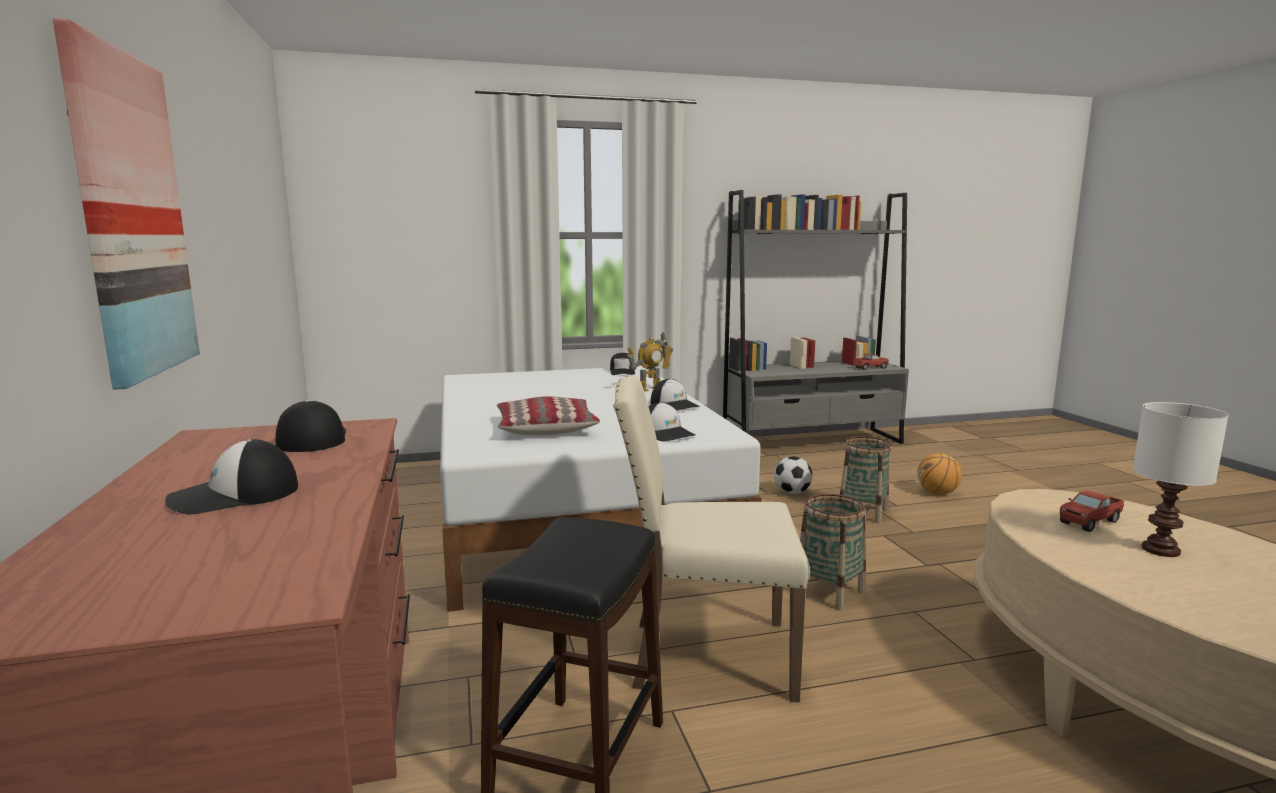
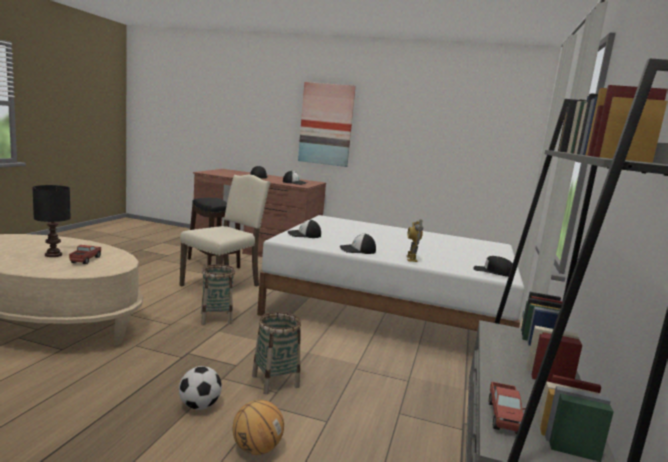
camera: 120 degrees right, 0 degrees up
(545, 428) = (346, 228): pillow -> none
(792, 492) = (346, 378): football -> football (199, 406)
(1162, 550) = (53, 255): white table lamp -> black table lamp

